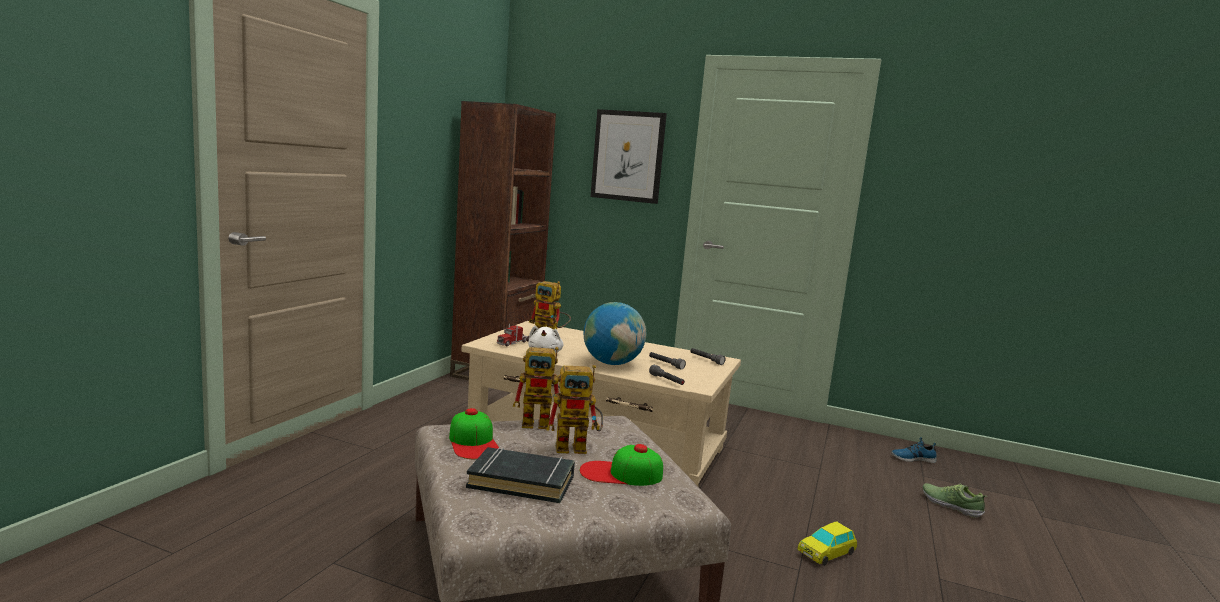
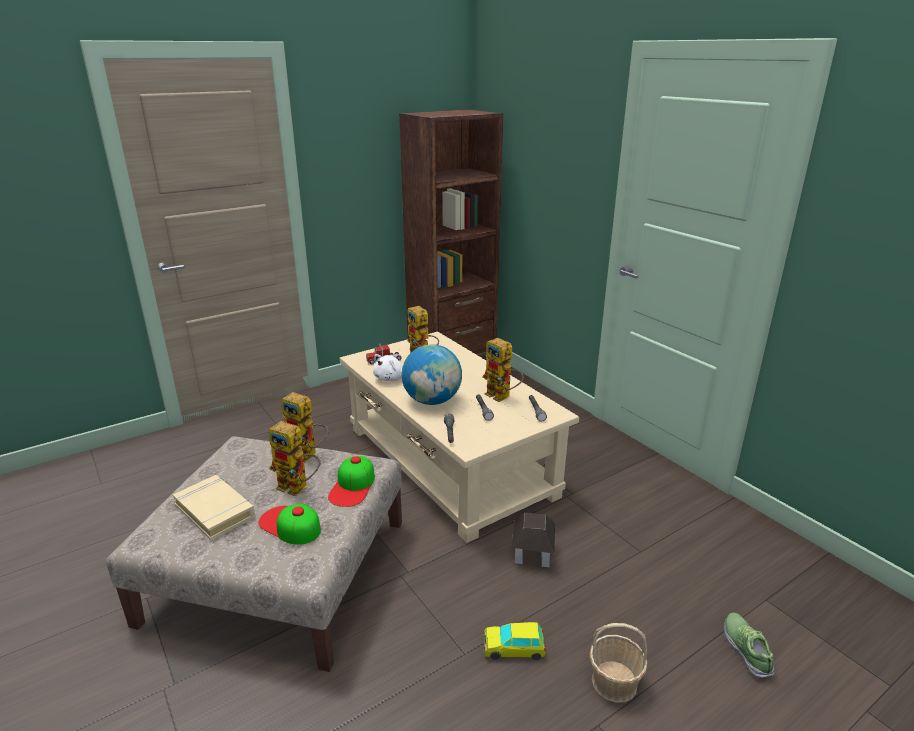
camera: 35 degrees right, 15 degrees up
(473, 442) = (235, 463): cap -> cap (353, 486)
(522, 481) = (215, 511): black book -> beige book
(628, 156) = (562, 162): picture -> none
(665, 355) = (502, 397): none -> toy robot
(753, 490) = (532, 554): none -> toy house
(912, 458) = (785, 573): shoe -> none
(913, 550) = (614, 682): none -> basket

